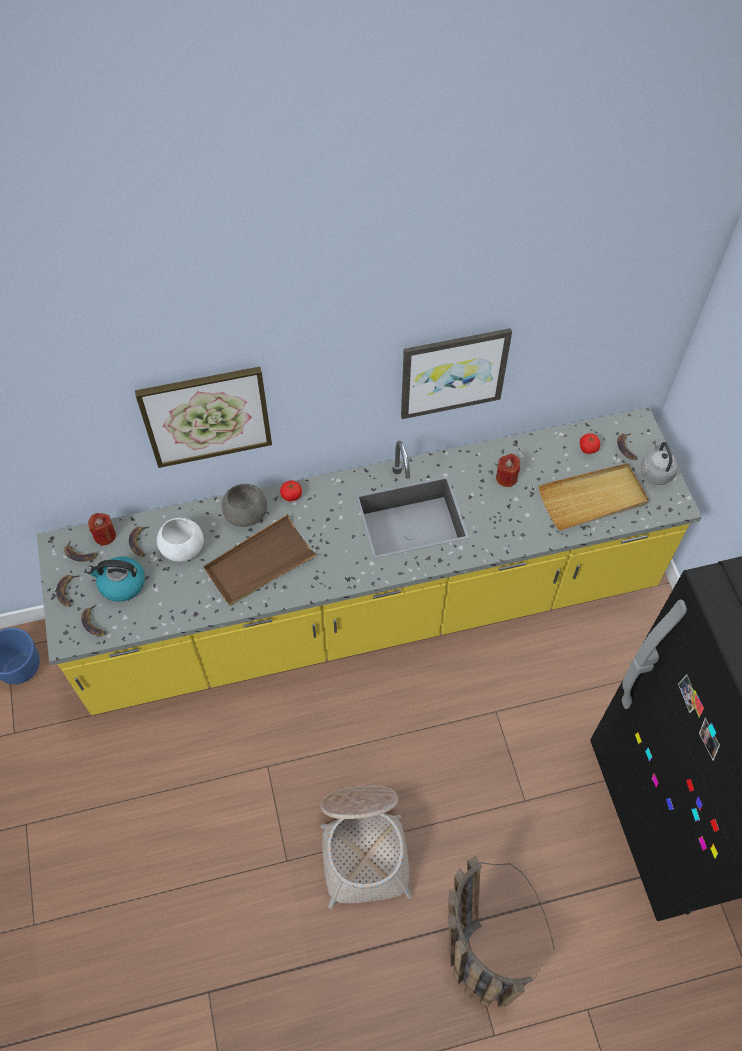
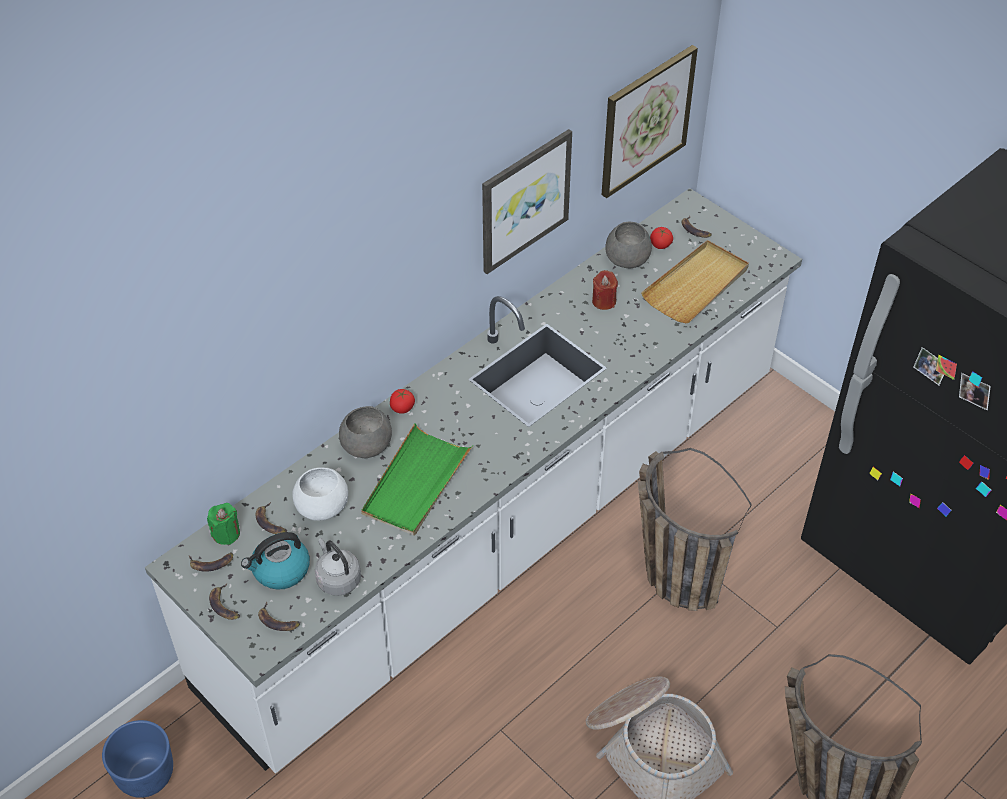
camera: 30 degrees left, 10 degrees down
(105, 535) = (226, 533): red candle -> green candle
(206, 416) = (310, 333): picture -> picture (646, 120)
(260, 563) = (416, 483): brown tray -> green tray
(371, 609) = (503, 527): yellow counter -> white counter
(473, 707) = (669, 568): none -> basket
(552, 448) = (627, 258): none -> grey bowl
(656, 471) = (735, 238): grey kettle -> grey kettle (337, 578)

